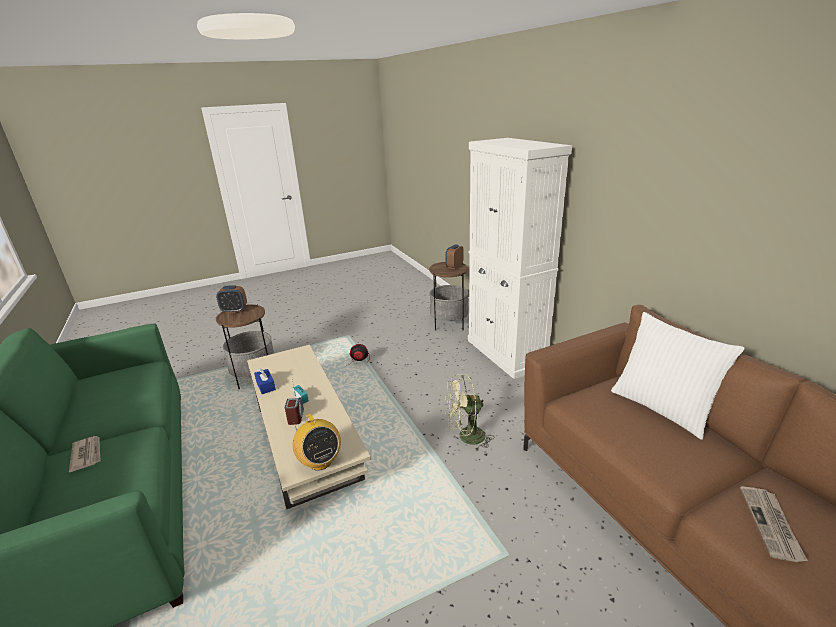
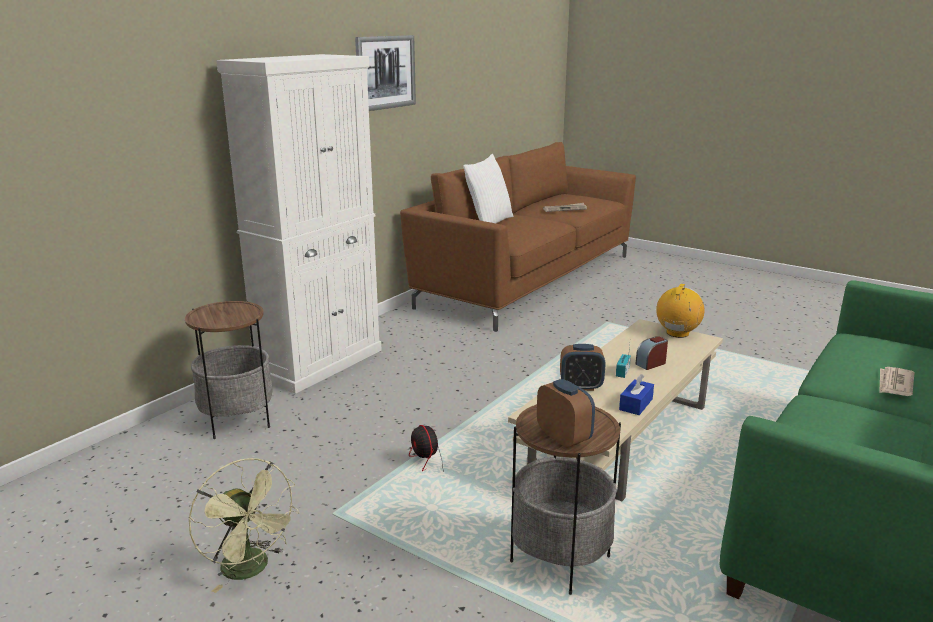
camera: 120 degrees left, 5 degrees down
(454, 266) = (216, 311): alarm clock -> alarm clock (581, 386)
(466, 438) = (509, 355): green fan -> green fan (251, 570)
(648, 178) = (385, 72): none -> picture

